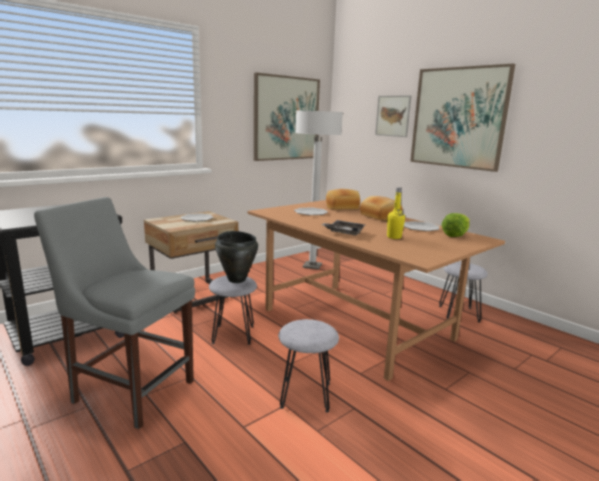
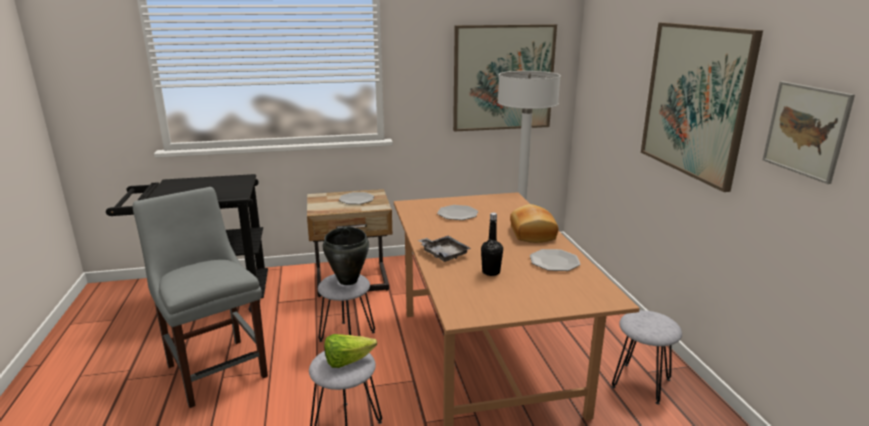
camera: 30 degrees right, 5 degrees up
(342, 207) = (511, 209): bread -> none
(393, 116) = (632, 83): picture -> picture (806, 130)
(394, 237) = (491, 272): yellow bottle -> black bottle
(455, 235) = (581, 284): lettuce -> lettuce (347, 361)

